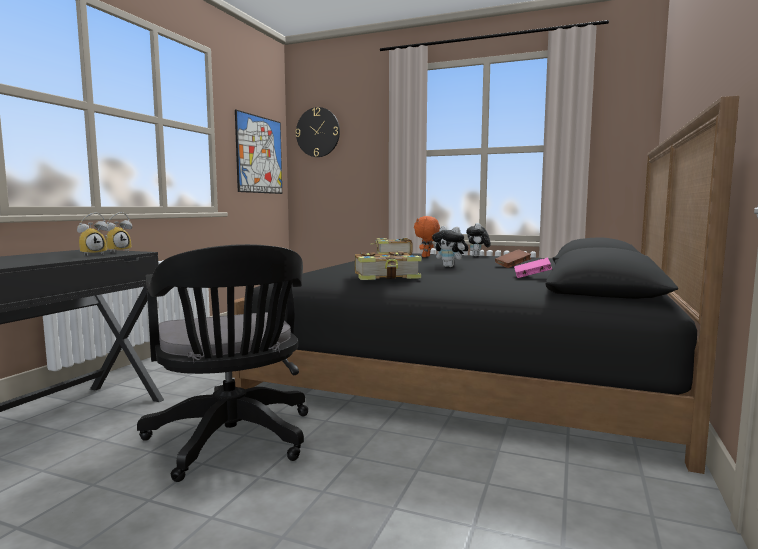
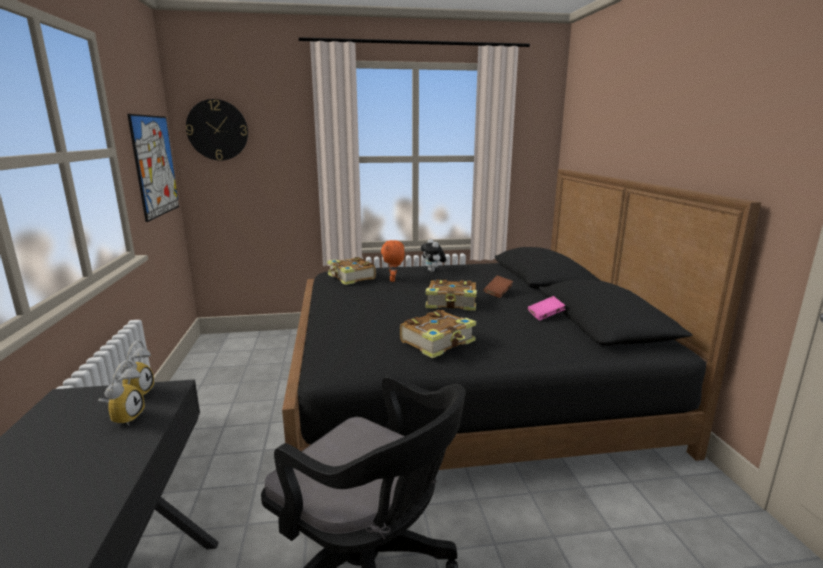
camera: 30 degrees left, 10 degrees up
(450, 266) = (452, 303): plush toy -> book

